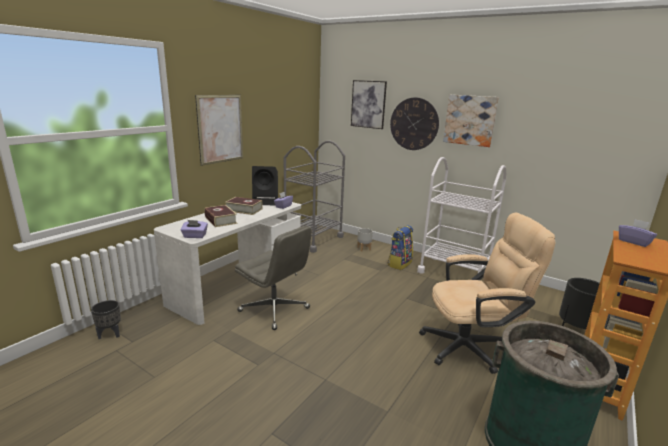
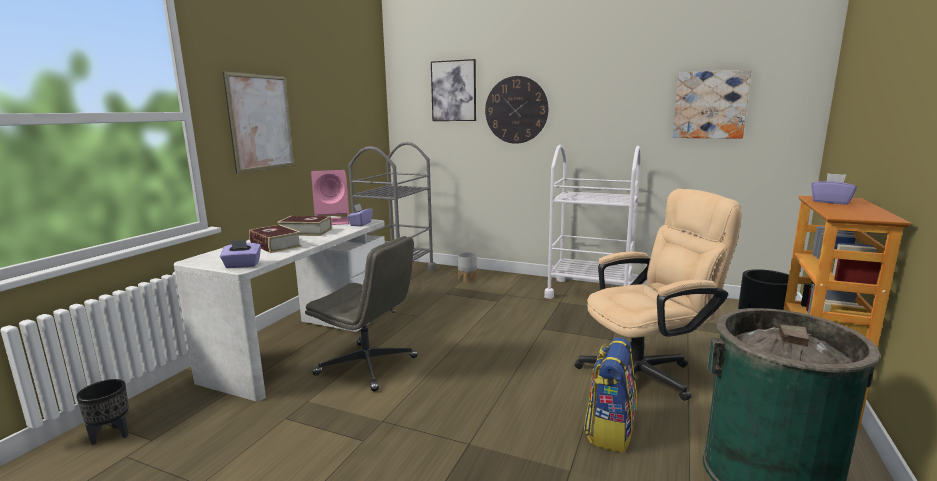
camera: 10 degrees left, 5 degrees down
(266, 201) = (334, 221): black speaker -> pink speaker
(399, 264) = (519, 291): backpack -> backpack (609, 430)
(470, 120) = (587, 97): picture -> picture (710, 105)

